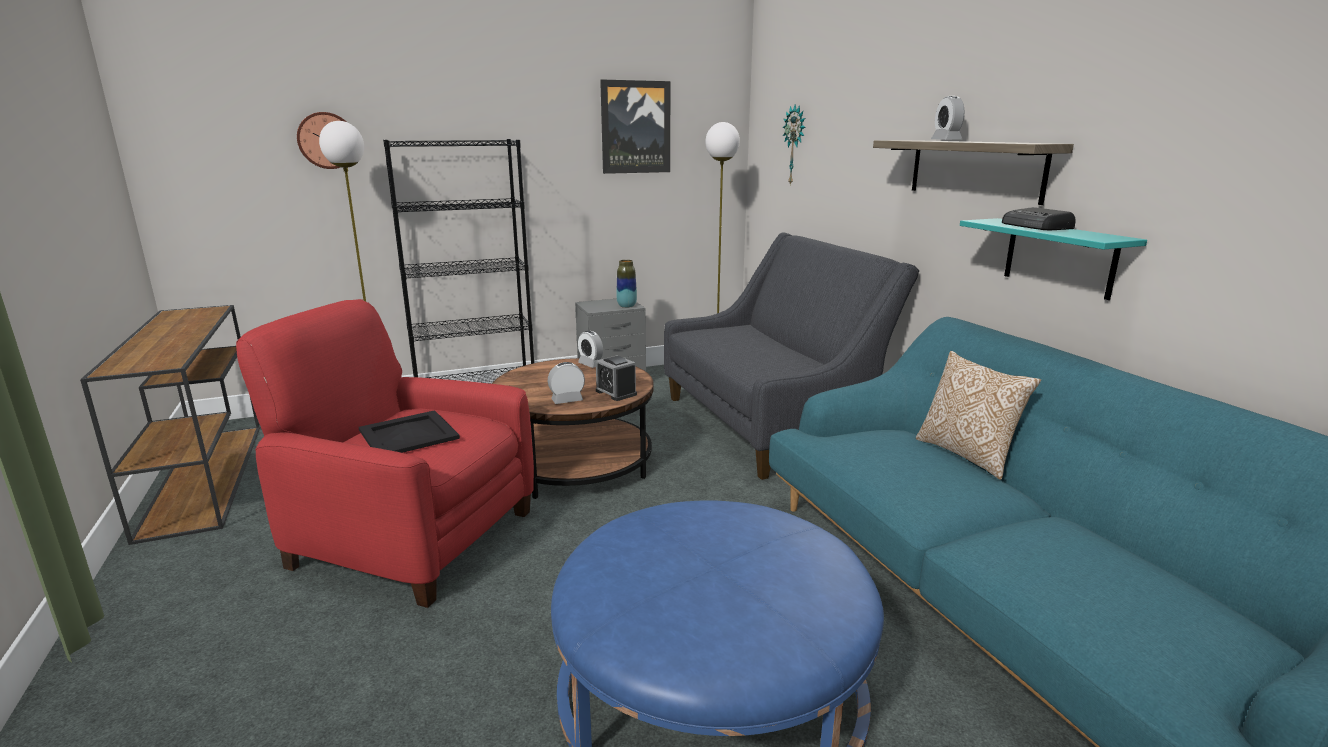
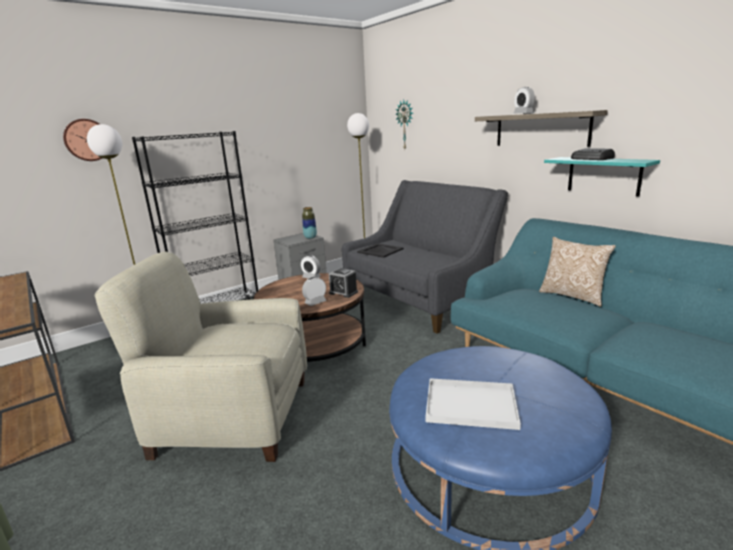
camera: 15 degrees left, 0 degrees up
(407, 434) = (230, 342): black tray -> black tray (380, 251)
(412, 537) = (232, 416): red armchair -> beige armchair
(635, 127) = (300, 119): picture -> none
(657, 582) = (469, 405): none -> white tray

